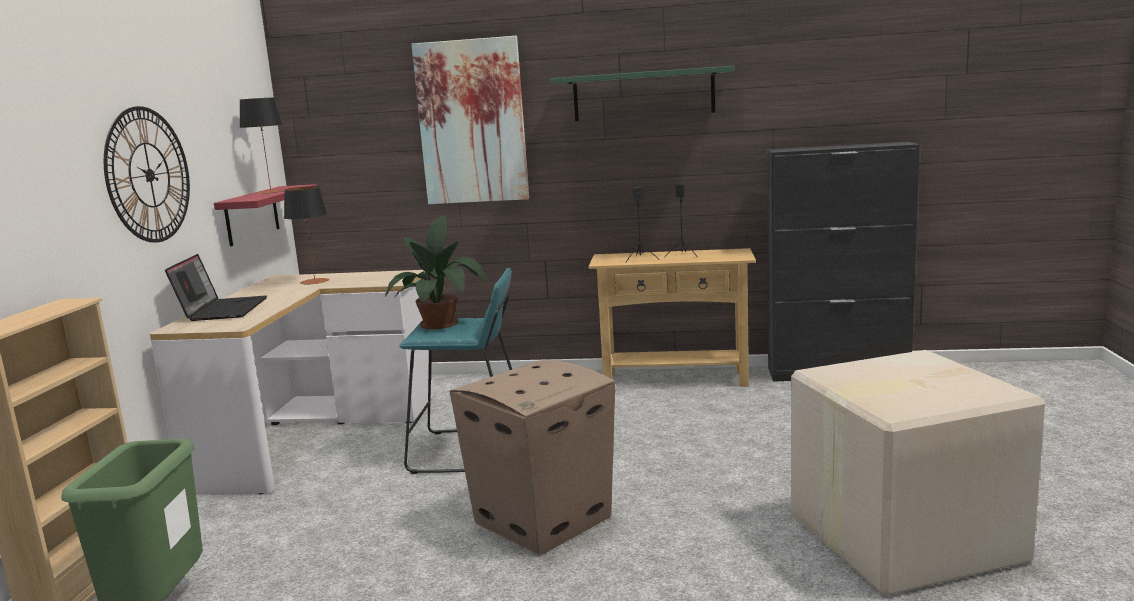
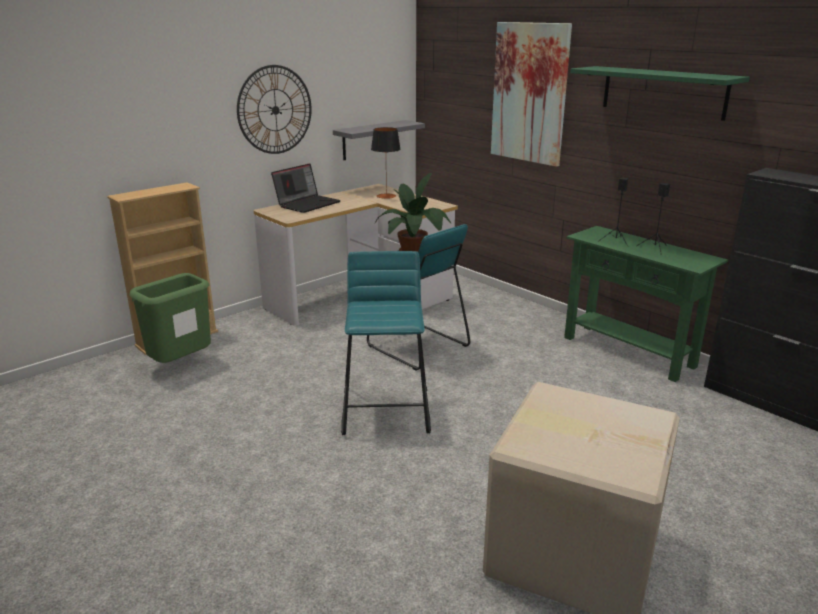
camera: 40 degrees right, 10 degrees up
(252, 215) = (370, 140): red shelf -> grey shelf
(271, 192) = (381, 126): table lamp -> none
(544, 519) = (386, 410): cardboard box -> turquoise stool
(675, 379) = (628, 352): beige console table -> green console table

